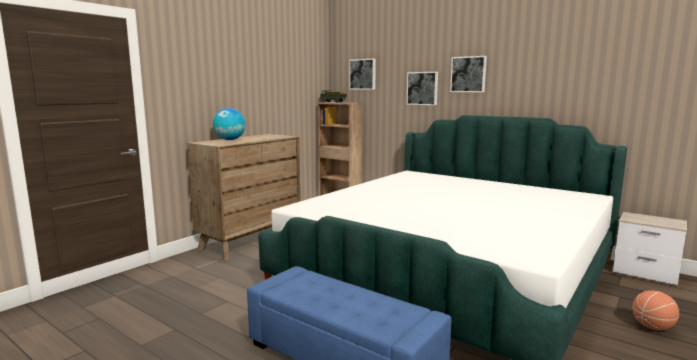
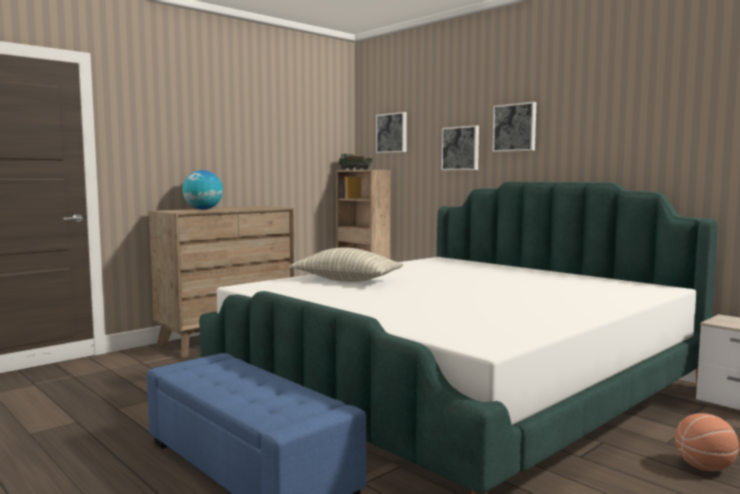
camera: 10 degrees right, 5 degrees down
(366, 198) = (346, 280): none -> pillow

